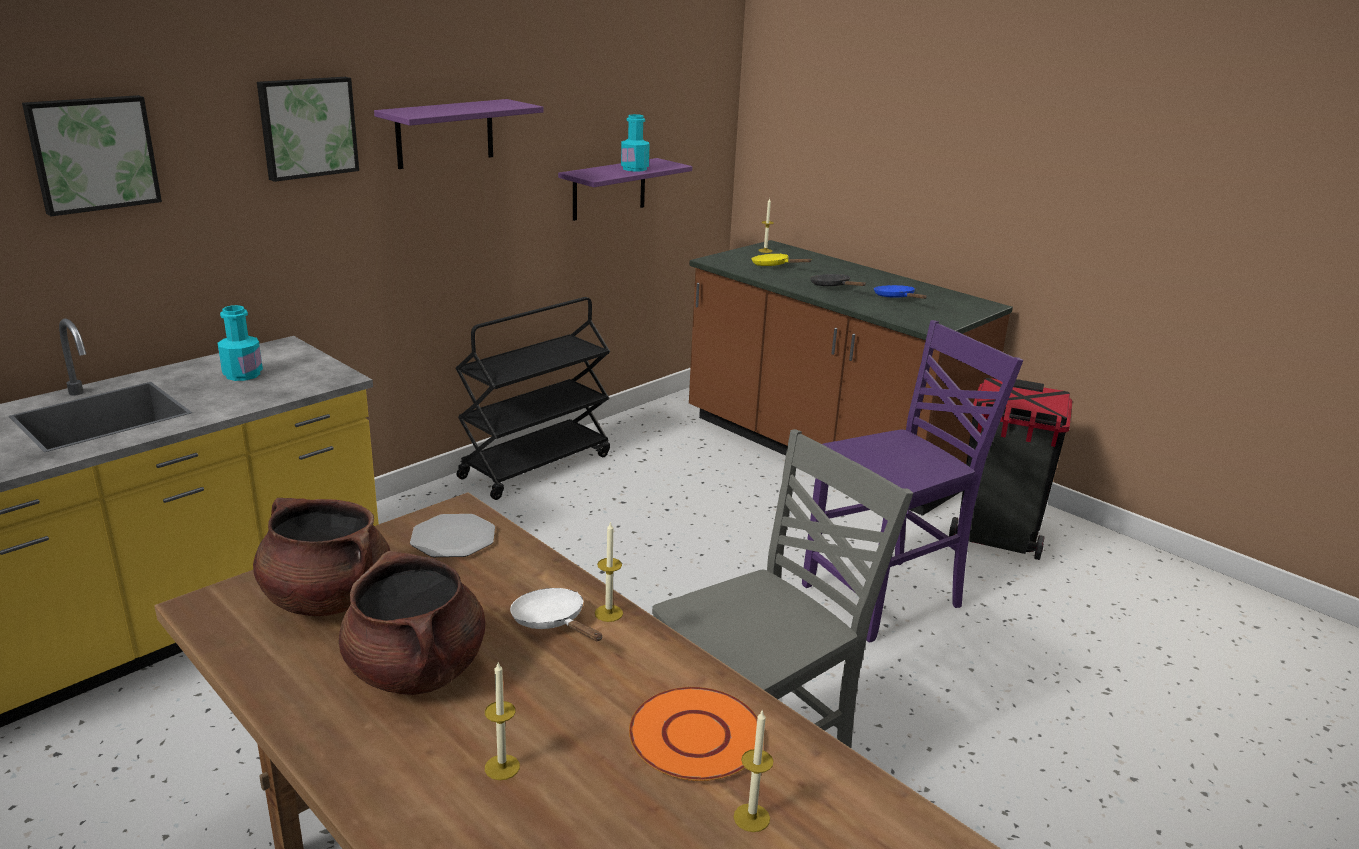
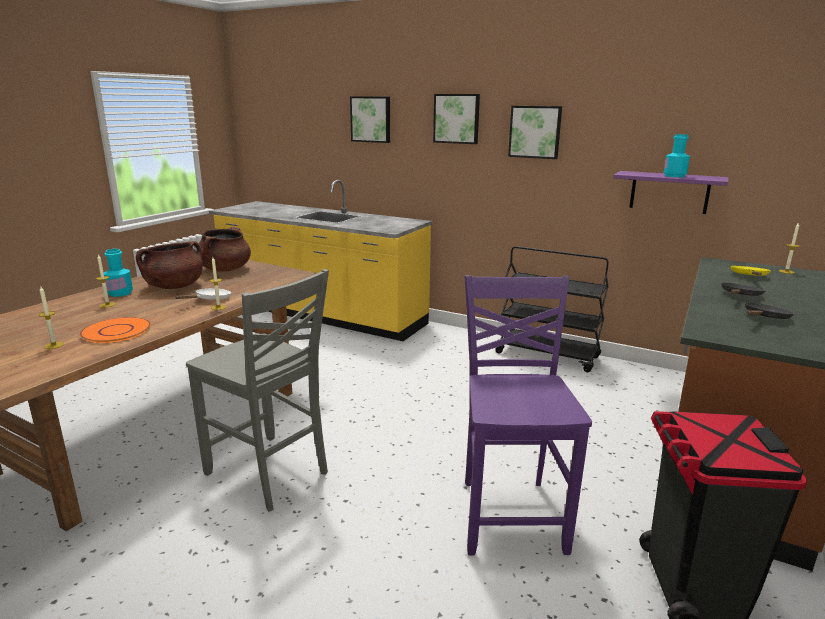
camera: 75 degrees right, 5 degrees down
(243, 374) = (380, 222): turquoise bottle -> turquoise bottle (120, 293)
(445, 133) = (535, 132): purple shelf -> picture
(453, 538) = (279, 277): plate -> none
(886, 597) = (511, 514): purple chair -> purple chair turned 135 degrees counterclockwise
(896, 298) = (765, 317): blue frying pan -> black frying pan

